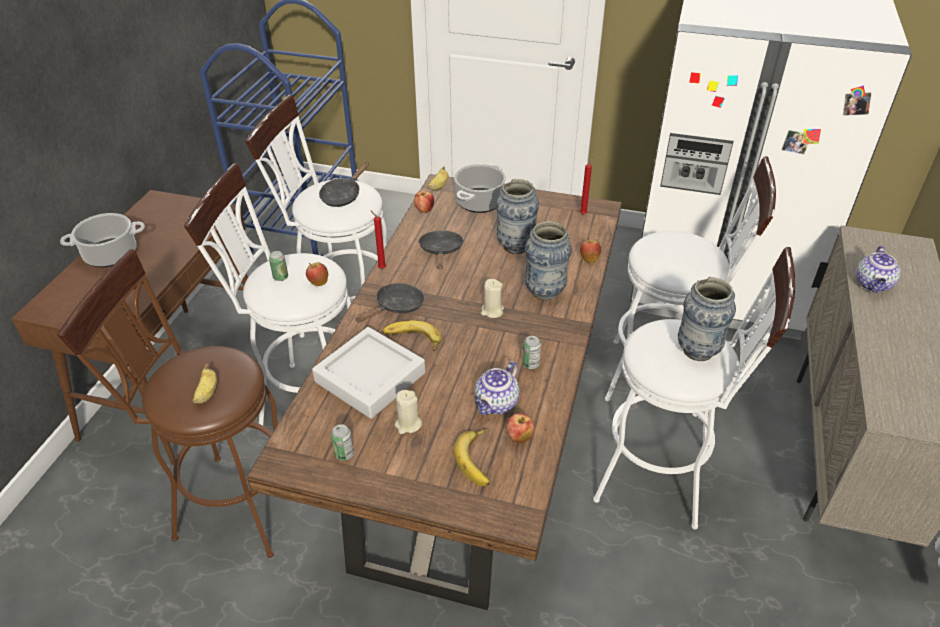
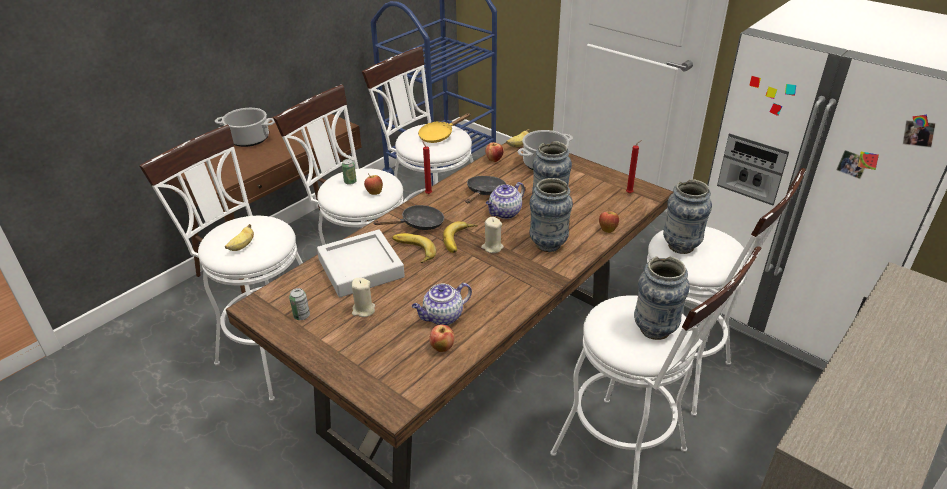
camera: 25 degrees right, 5 degrees down
(230, 503) = (268, 352): brown stool -> white stool
(343, 195) = (439, 136): black frying pan -> yellow frying pan
(480, 460) = (398, 353): banana -> banana (461, 240)
(530, 364) = (494, 296): can -> none
(664, 258) = (680, 246): none -> vase
(873, 285) = (885, 323): teapot -> teapot (505, 213)

